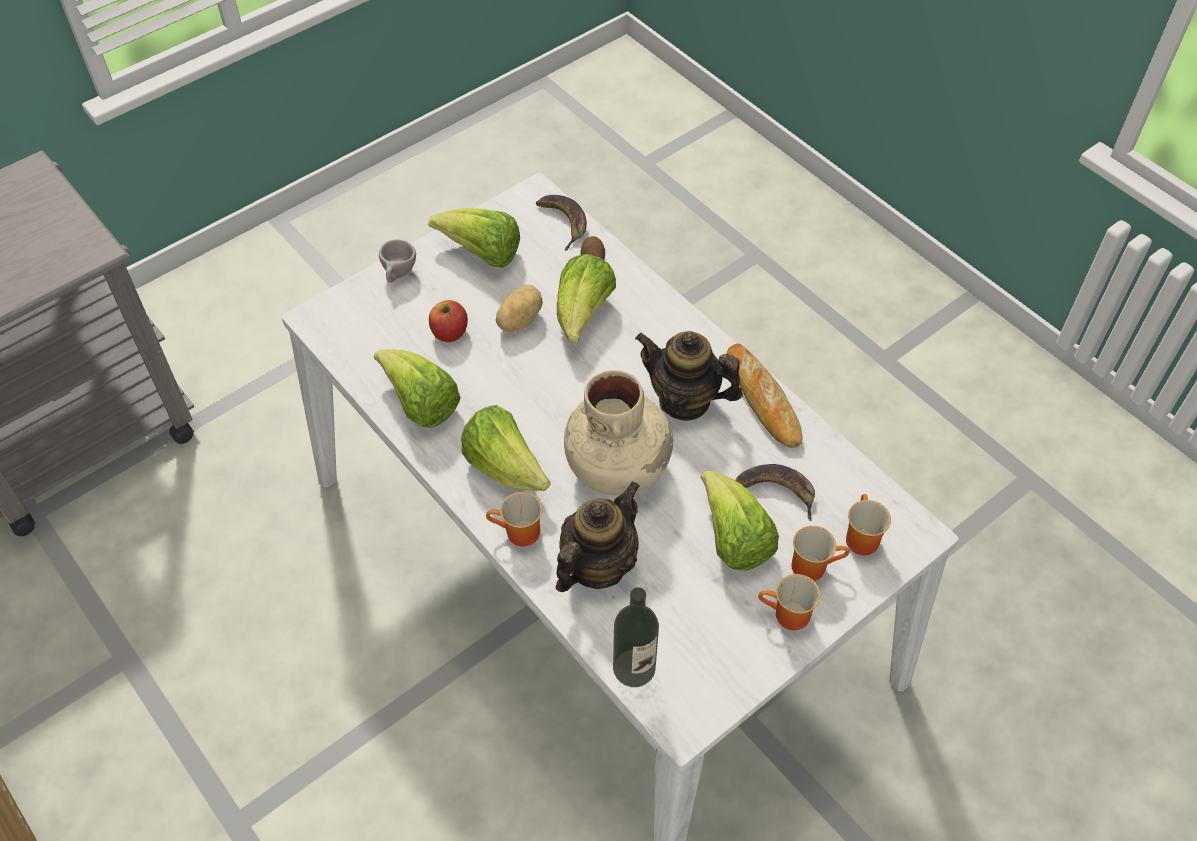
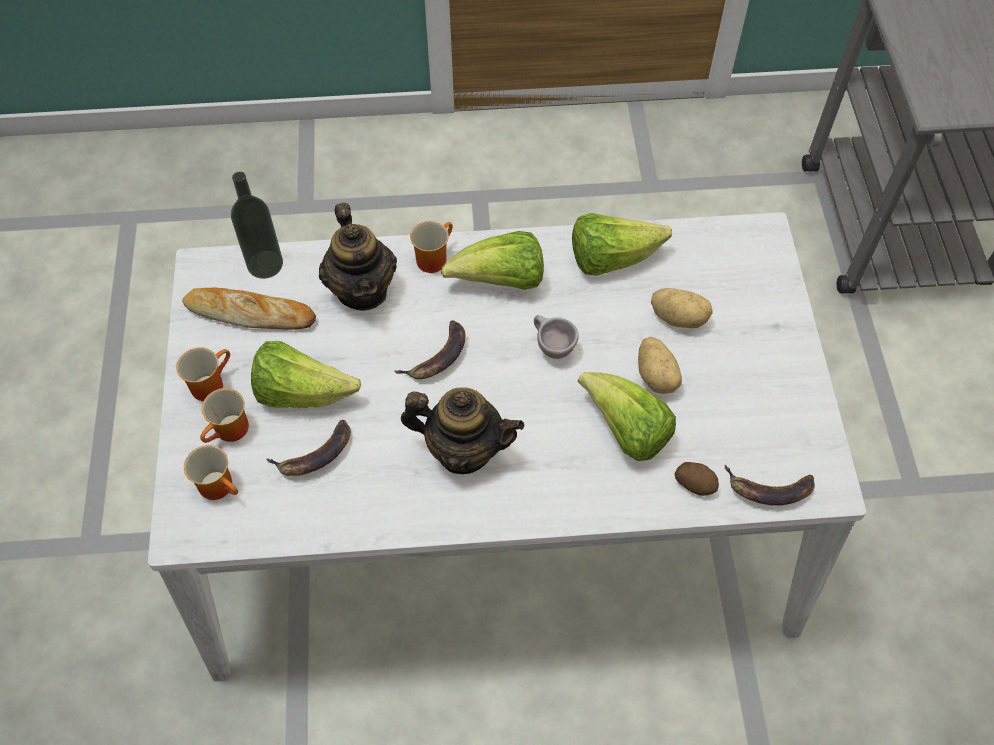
camera: 125 degrees right, 5 degrees up
(399, 276) = (779, 314): beige cup -> beige cup (551, 347)
(449, 332) = (679, 317): apple -> potato
(482, 254) = (767, 393): lettuce -> none
(618, 466) = (437, 357): beige vase -> banana
(685, 400) = (463, 449): teapot -> teapot turned 45 degrees clockwise
(762, 400) = (412, 513): bread -> bread (250, 313)

